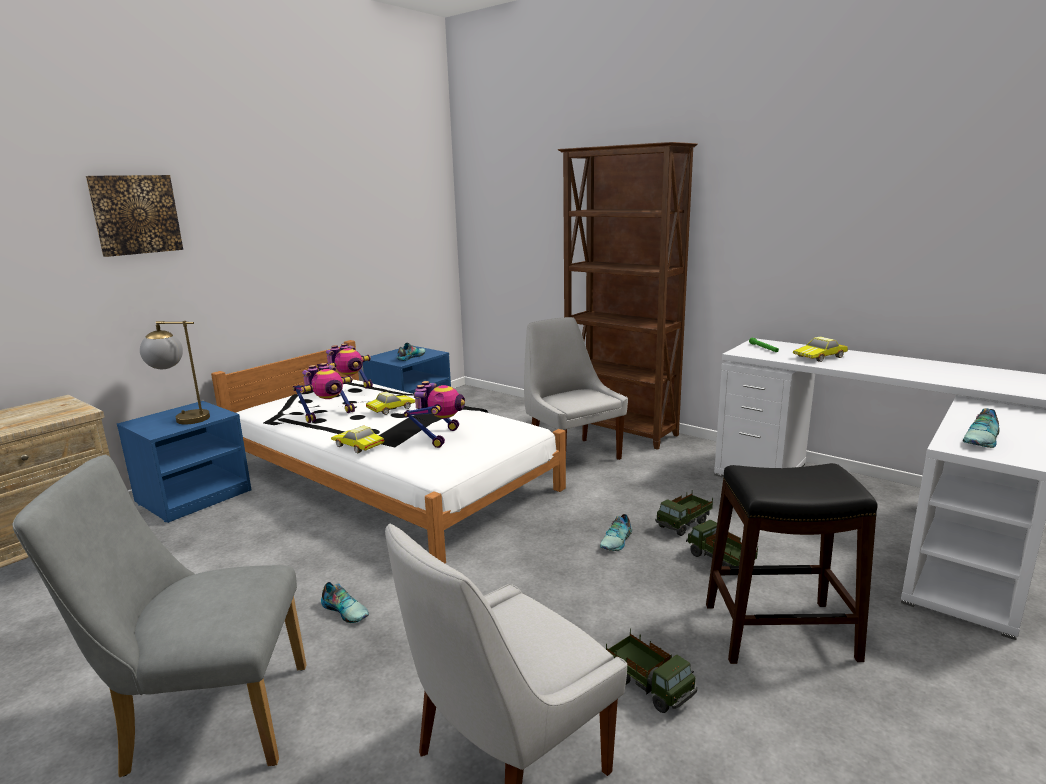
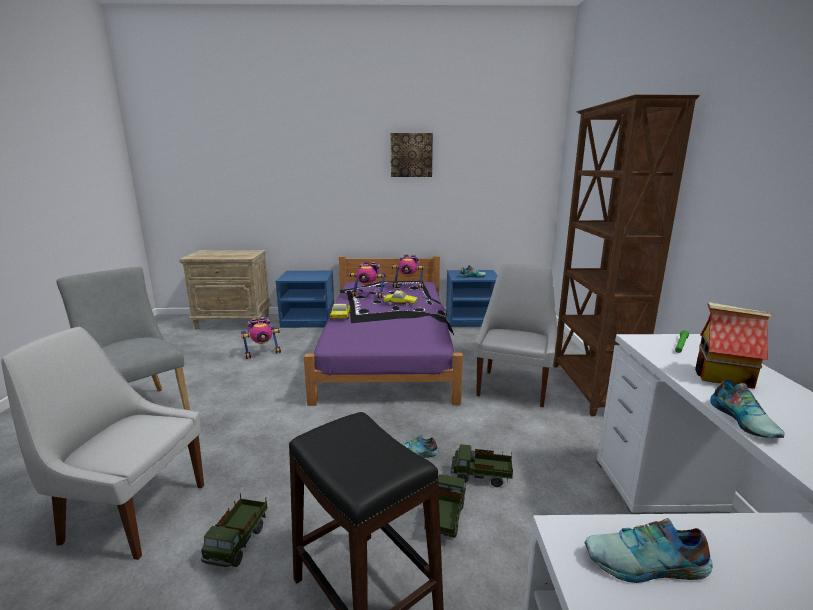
camera: 50 degrees right, 0 degrees up
(135, 214) = (310, 160): picture -> picture (411, 155)
(182, 419) = (305, 276): table lamp -> none
(346, 610) = (244, 400): shoe -> shoe (745, 420)
(388, 478) = (387, 349): white bed -> purple bed
(439, 437) = (381, 327): toy robot -> toy robot (262, 353)
(821, 357) = (722, 376): toy car -> toy house

